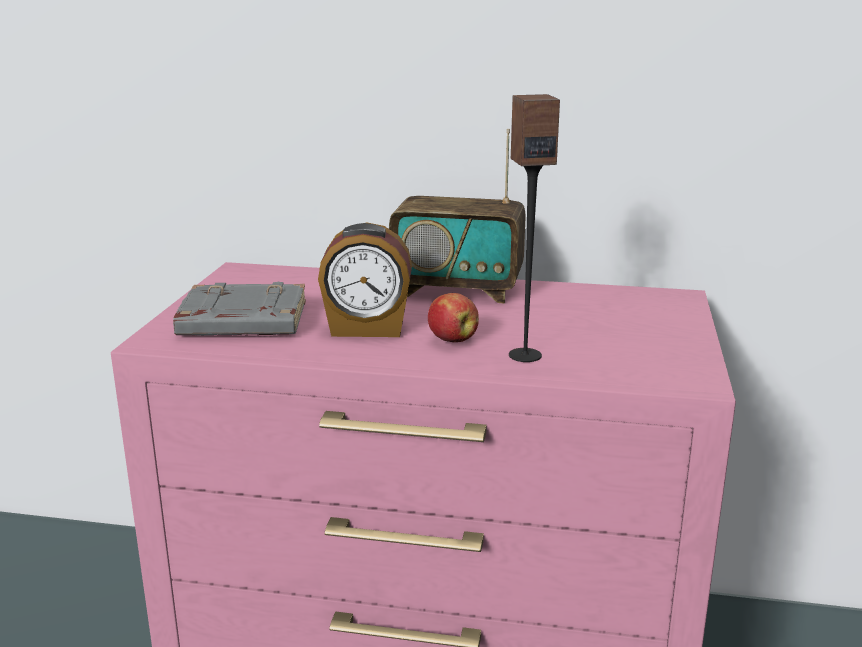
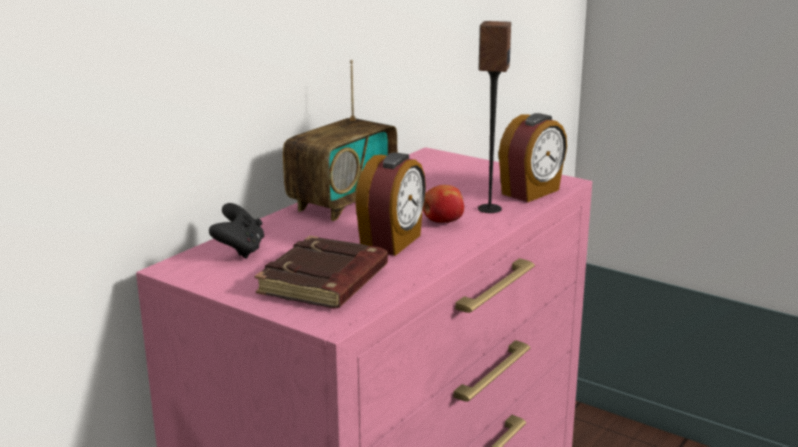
camera: 65 degrees left, 0 degrees up
(241, 322) = (325, 282): grey book -> brown book
(293, 280) = (240, 250): none -> black game controller
(620, 369) = (531, 192): none -> alarm clock

